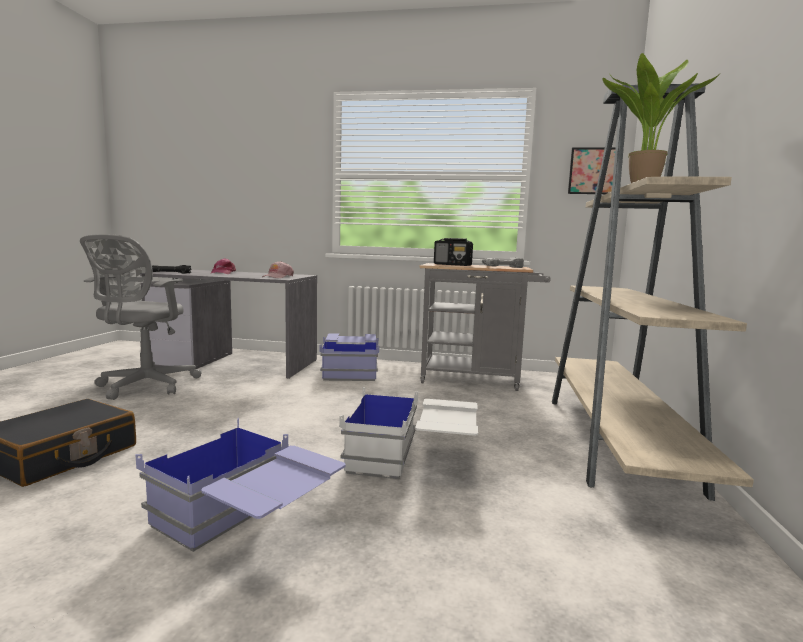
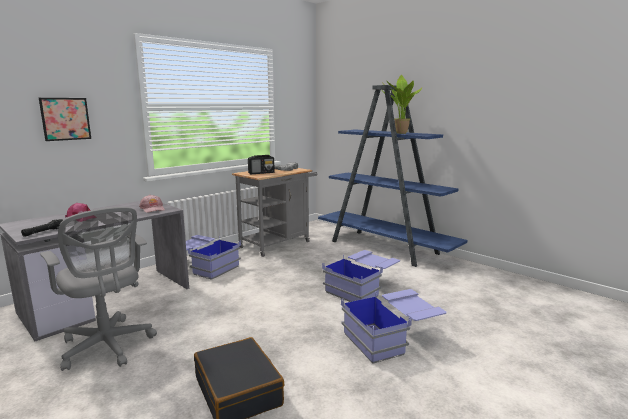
camera: 55 degrees left, 5 degrees up
(412, 460) = (362, 289): white storage box -> blue storage box
(593, 171) = (301, 103): picture -> picture (65, 119)
(616, 442) = (385, 248): beige bookcase -> blue bookcase

